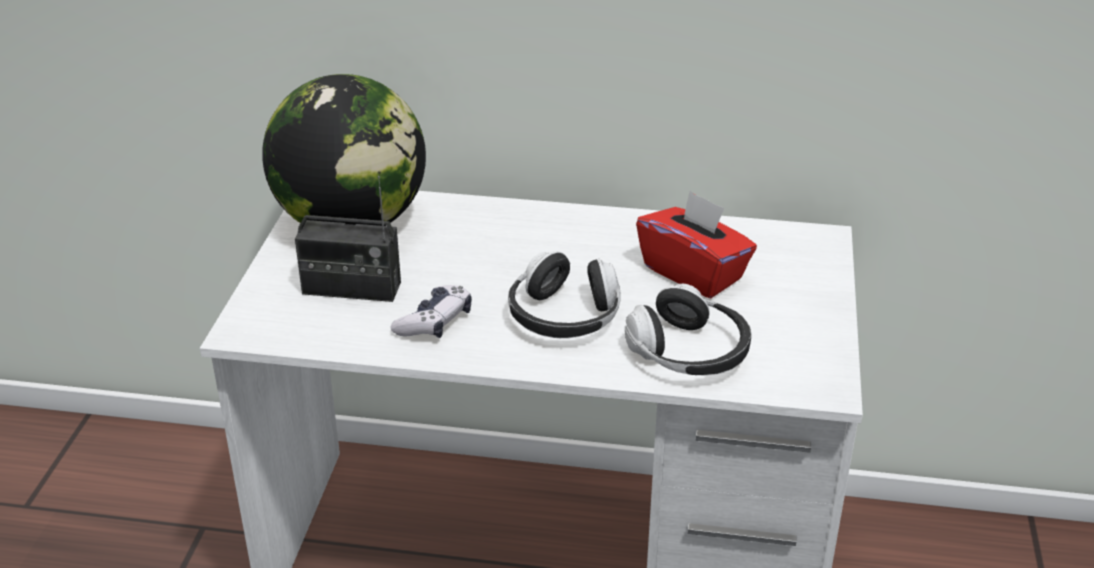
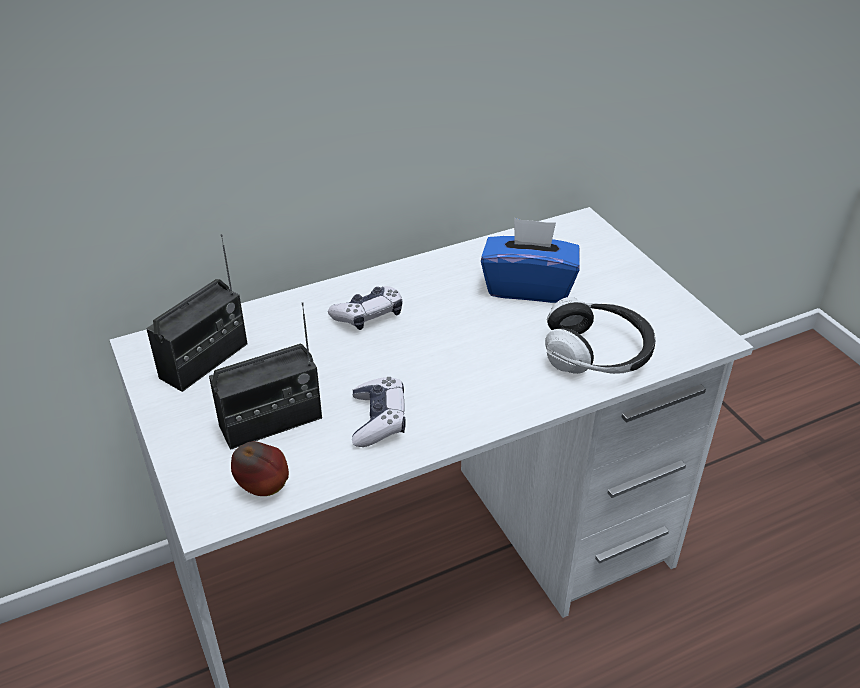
camera: 35 degrees left, 5 degrees up
(295, 332) = (263, 489): none -> apple
(351, 223) = (204, 361): globe -> radio
(519, 240) = (368, 315): none -> game controller
(564, 317) = (476, 366): headphones -> none
(694, 273) = (528, 287): red tissue box -> blue tissue box

